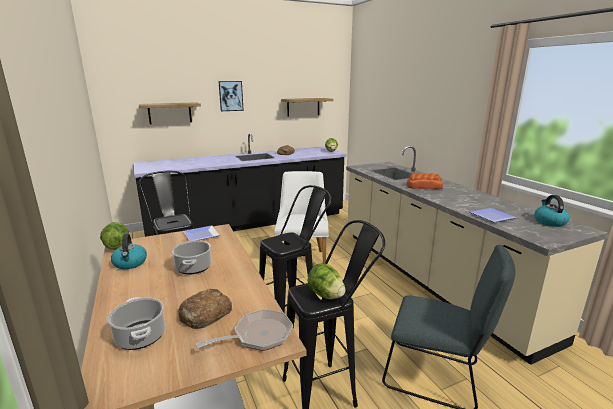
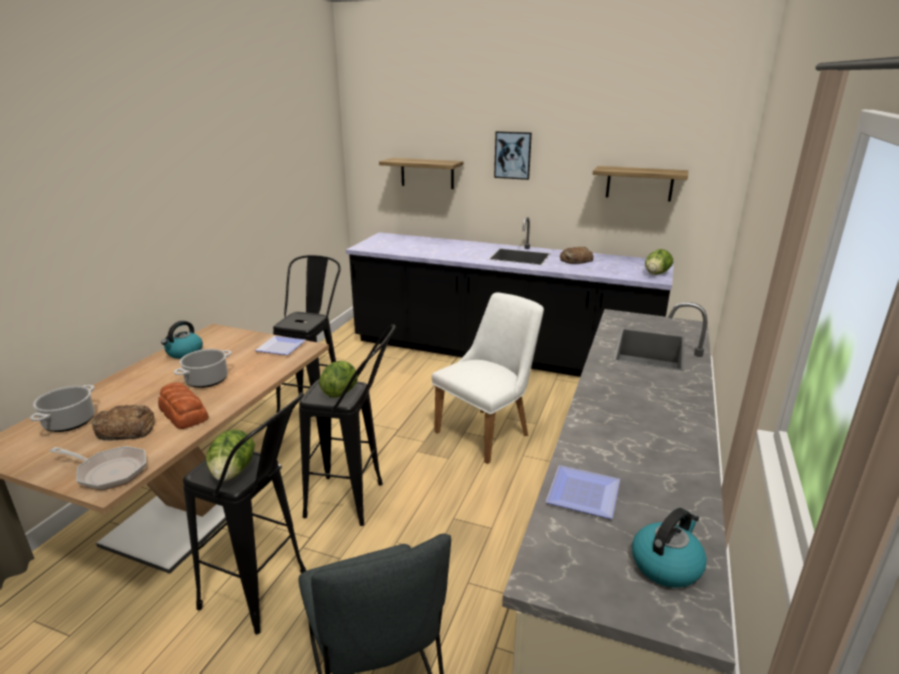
camera: 45 degrees right, 5 degrees up
(117, 246) = (210, 331): lettuce -> lettuce (341, 392)
(423, 186) = (627, 390): bread -> bread (183, 412)

